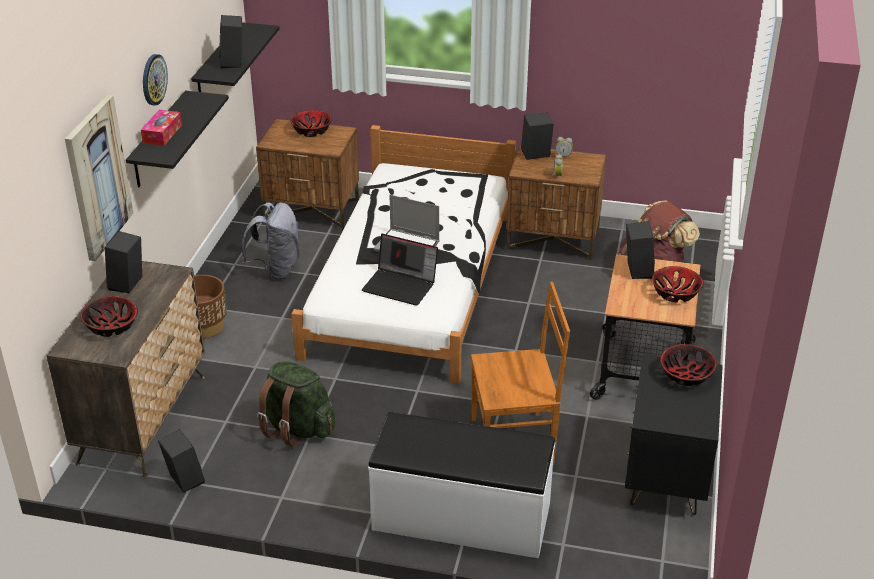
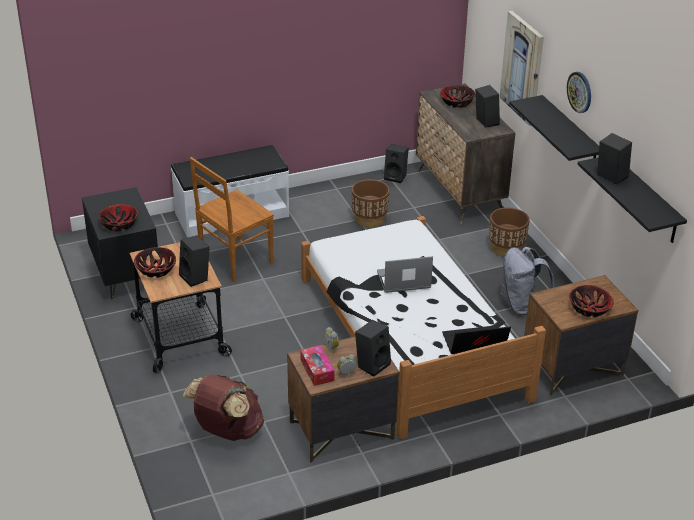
camera: 145 degrees right, 0 degrees up
(162, 134) = (553, 115): tissue box -> tissue box (317, 370)
(297, 428) = (369, 219): green backpack -> brown planter
(401, 285) = (373, 253): laptop -> laptop (473, 344)

